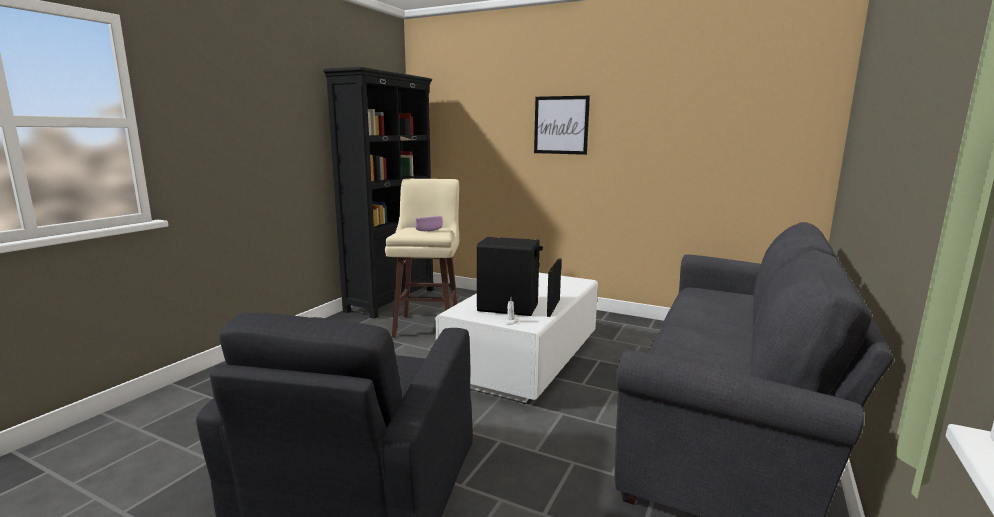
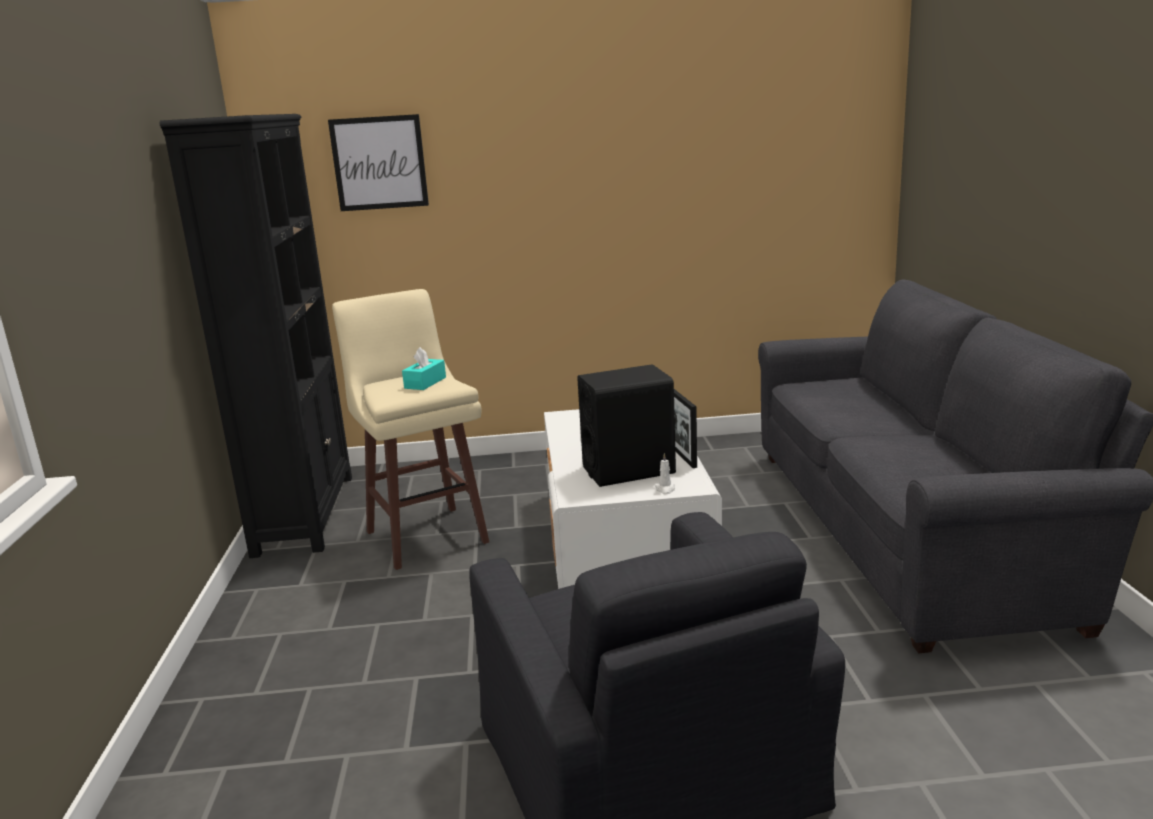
camera: 30 degrees left, 5 degrees up
(429, 231) = (425, 383): purple bowl -> turquoise tissue box
(561, 125) = (539, 178): picture -> picture (379, 163)

